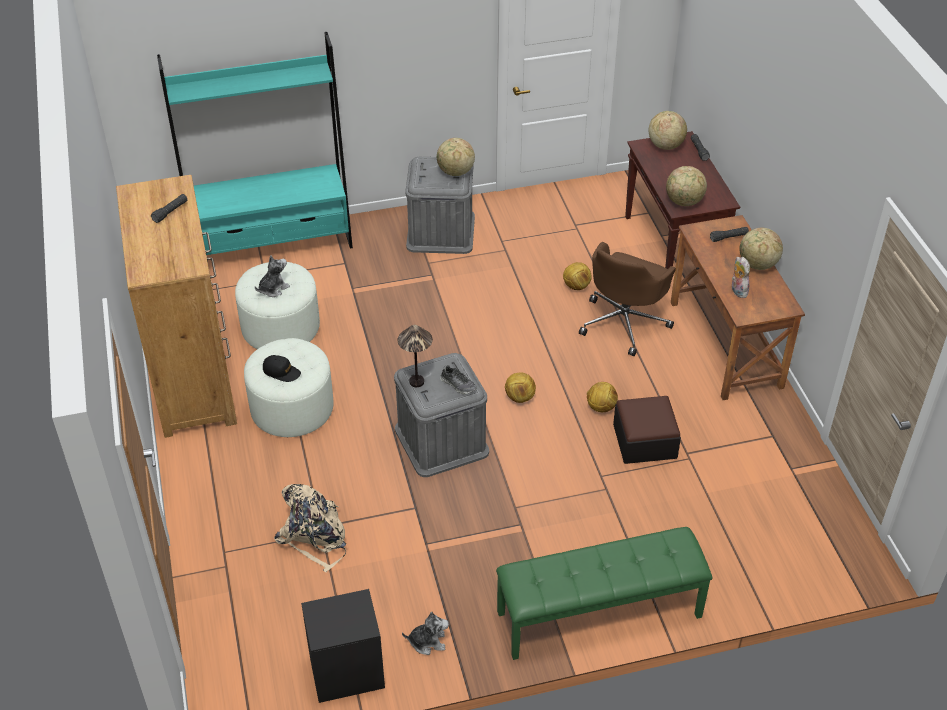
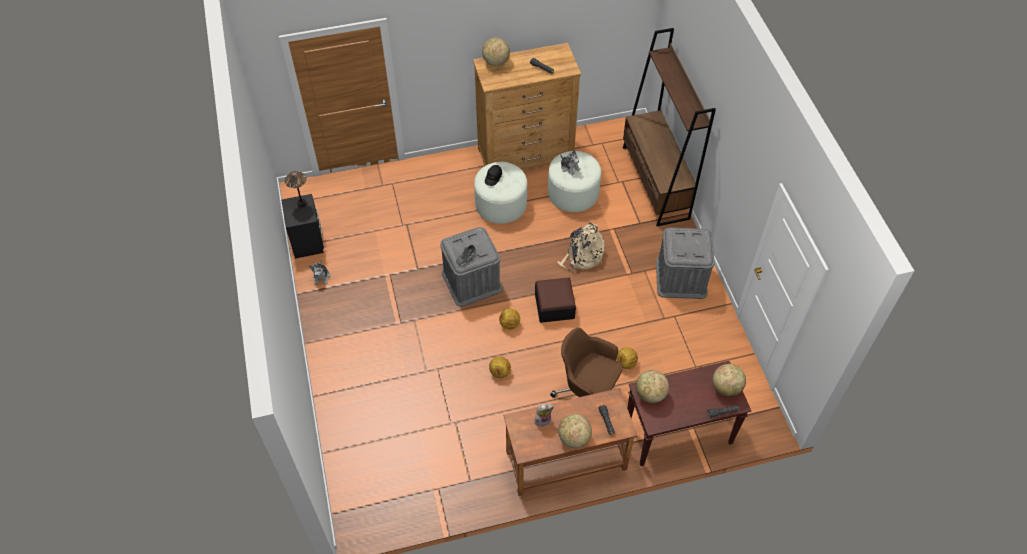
camera: 90 degrees right, 10 degrees up
(273, 245) = (655, 183): turquoise bookcase -> brown bookcase
(315, 538) = (399, 222): beige backpack -> beige backpack (582, 256)
(417, 381) = (469, 236): table lamp -> table lamp (302, 203)
(455, 172) = (691, 254): globe -> globe (496, 62)
(599, 615) = (328, 361): green bench -> none
(644, 441) = (467, 397): ottoman -> ottoman (554, 306)

